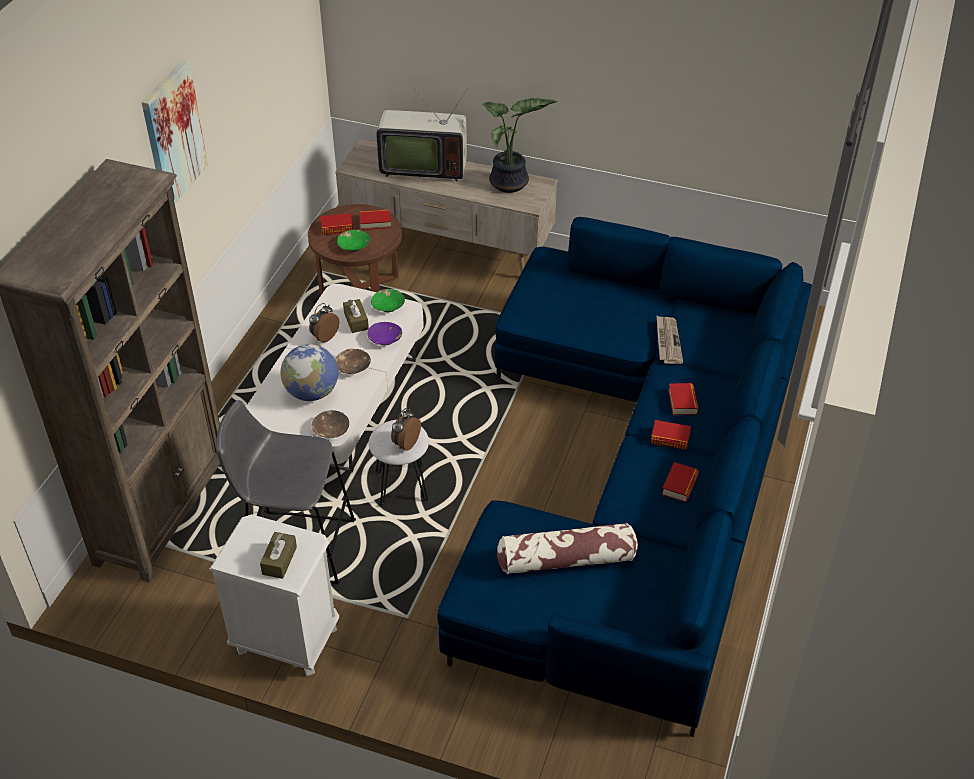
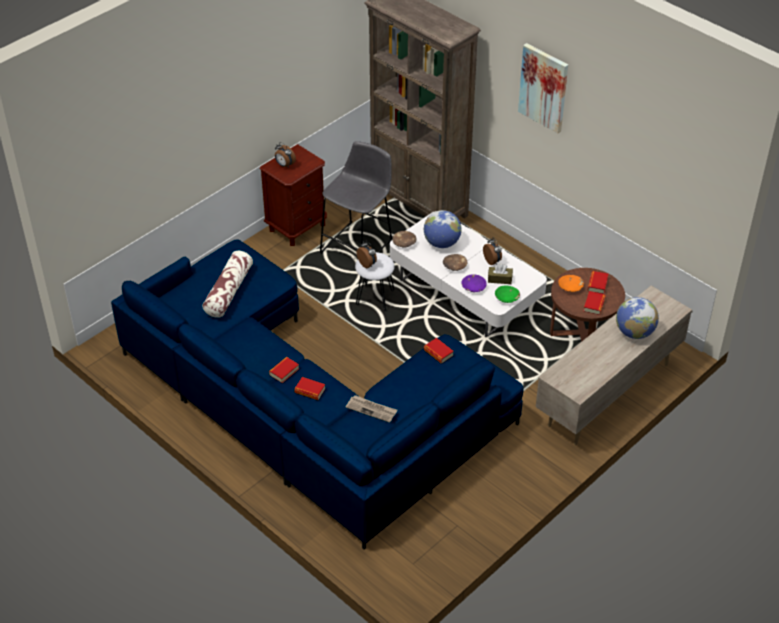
camera: 115 degrees right, 0 degrees up
(279, 560) = (284, 165): brown tissue box -> alarm clock
(286, 640) = (297, 227): white nightstand -> brown nightstand
(354, 246) = (570, 287): green bowl -> orange bowl
(422, 167) = (634, 332): television -> globe
(510, 184) = (586, 374): potted plant -> none
(679, 485) = (244, 359): book -> book (438, 353)

